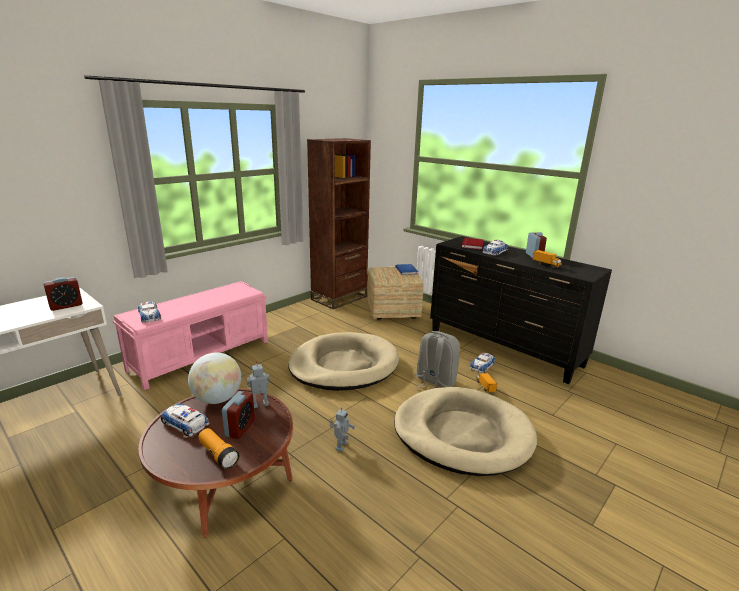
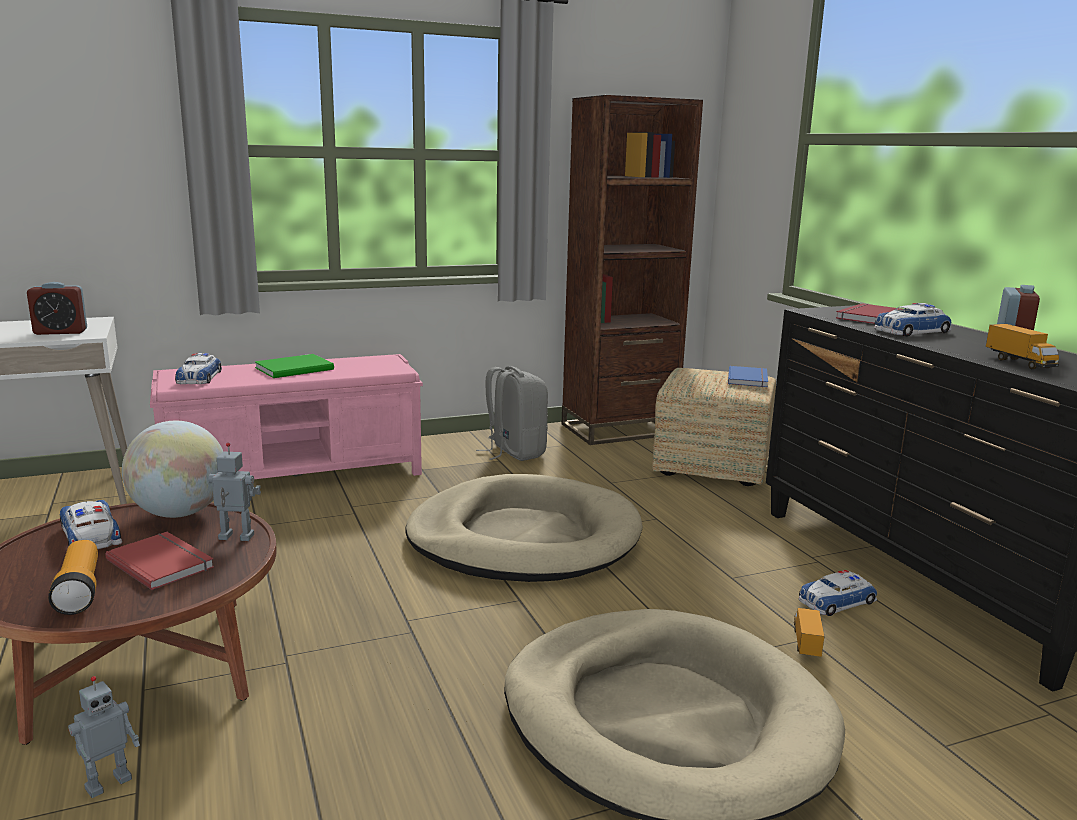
camera: 25 degrees right, 5 degrees down
(198, 300) = (297, 368): none -> green book
(240, 428) = (163, 562): alarm clock -> red book
(340, 446) = (386, 670): toy robot -> toy robot (108, 783)
(435, 382) = (690, 607): grey backpack -> grey backpack (514, 452)

